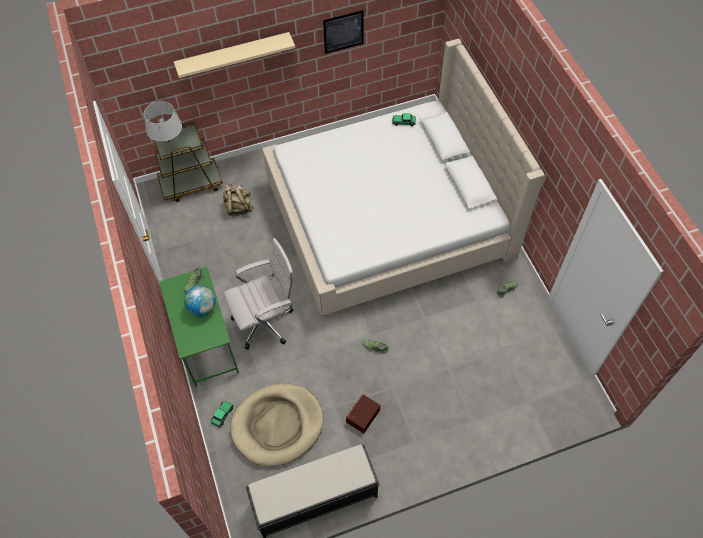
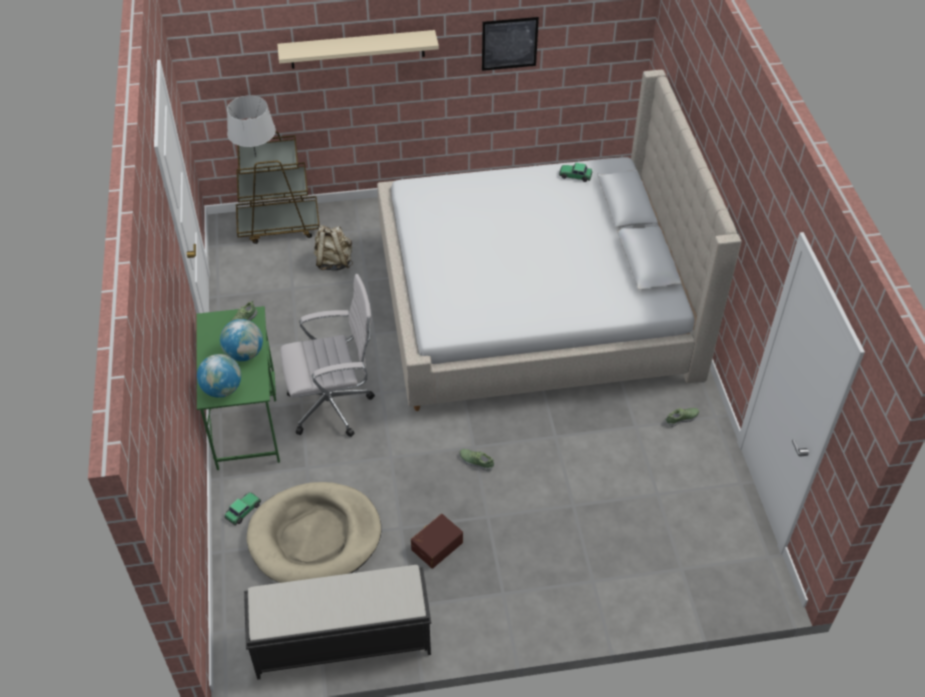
camera: 10 degrees right, 10 degrees down
(194, 339) = (222, 389): none -> globe

